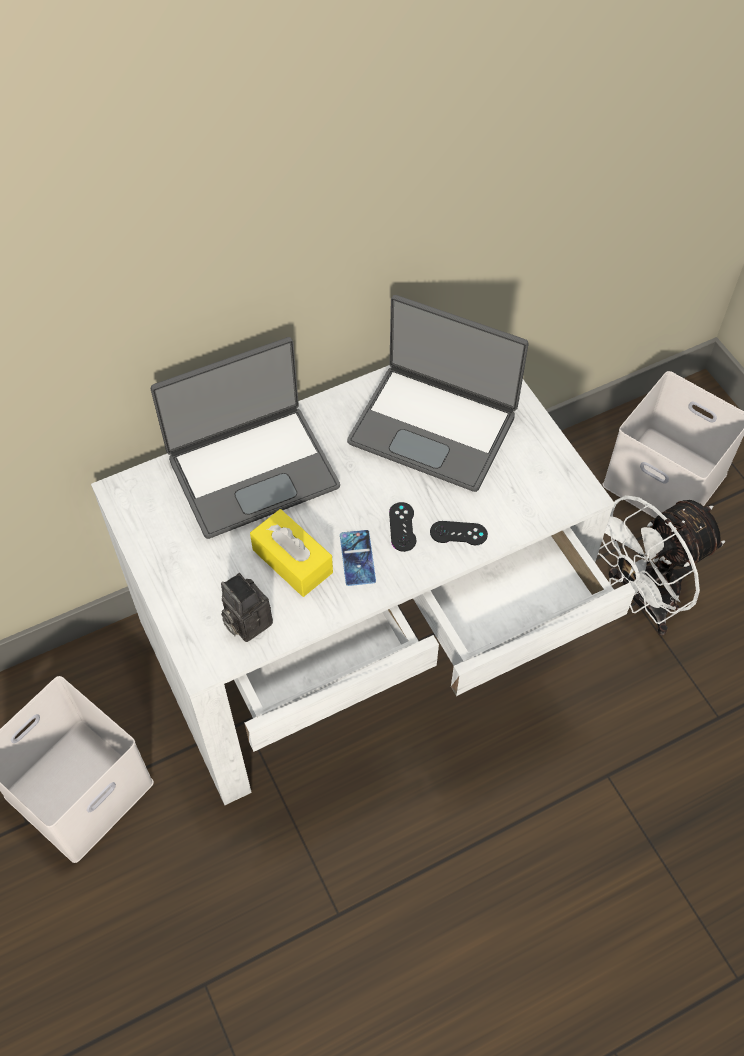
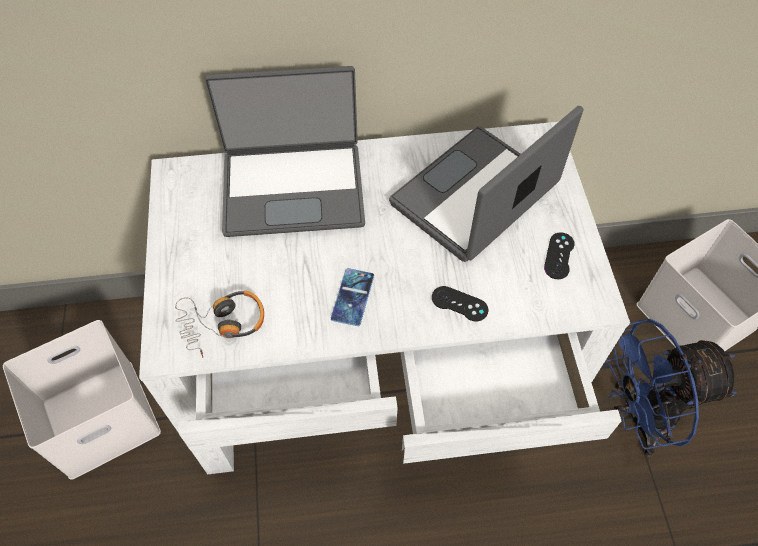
camera: 20 degrees right, 0 degrees up
(245, 621) = (223, 324): camera -> headphones
(292, 561) = (291, 281): yellow tissue box -> none
(402, 527) = (407, 281): black game controller -> black game controller (559, 256)
(434, 427) = (476, 197): laptop -> laptop turned 90 degrees clockwise
(641, 600) = (638, 417): white fan -> blue fan

